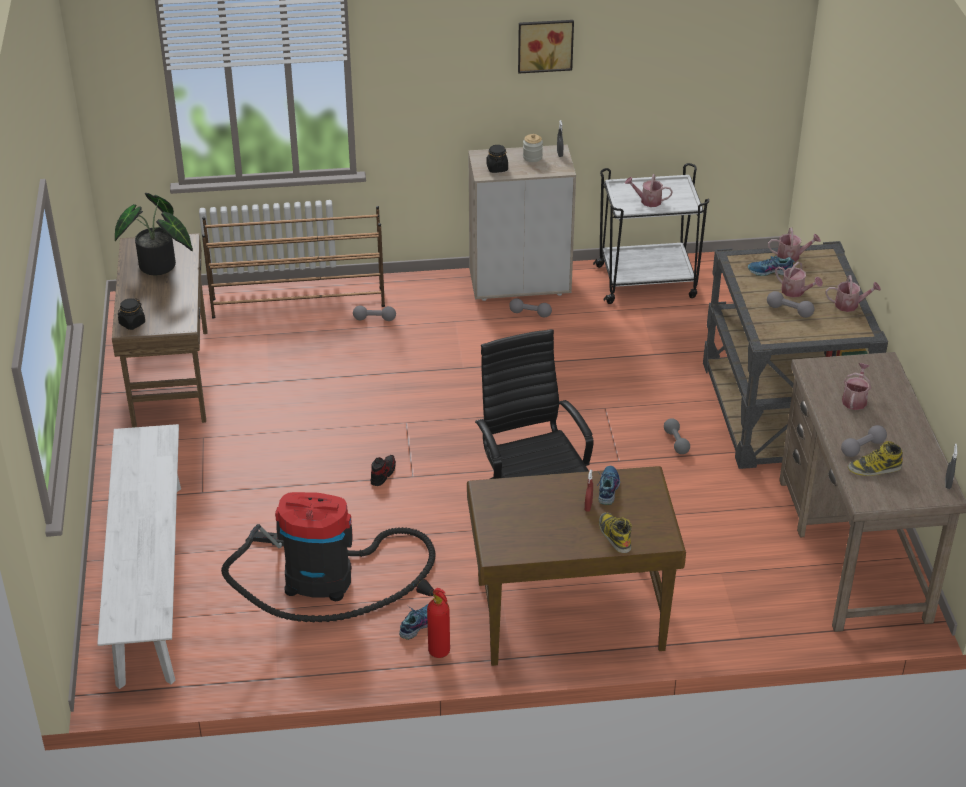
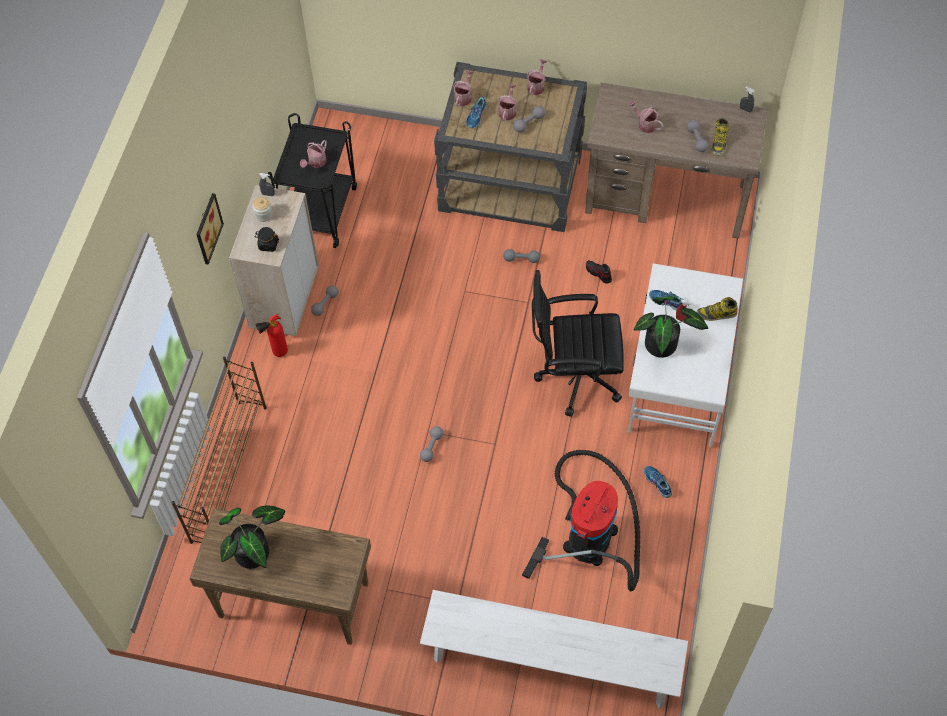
camera: 70 degrees left, 20 degrees up
(132, 323) = (334, 589): black jar -> none
(374, 319) = (280, 419): grey dumbbell -> grey dumbbell (432, 447)
(383, 474) = (484, 464): shoe -> shoe (598, 273)
(435, 649) = (685, 478): fire extinguisher -> fire extinguisher (277, 353)
(541, 498) = (664, 346): none -> potted plant
(545, 44) = (224, 137): picture -> picture (206, 228)
(568, 614) = (676, 385): brown desk -> white desk
(647, 281) = (320, 211): white cart -> black cart
(795, 292) = (508, 111): watering can -> watering can turned 45 degrees counterclockwise

